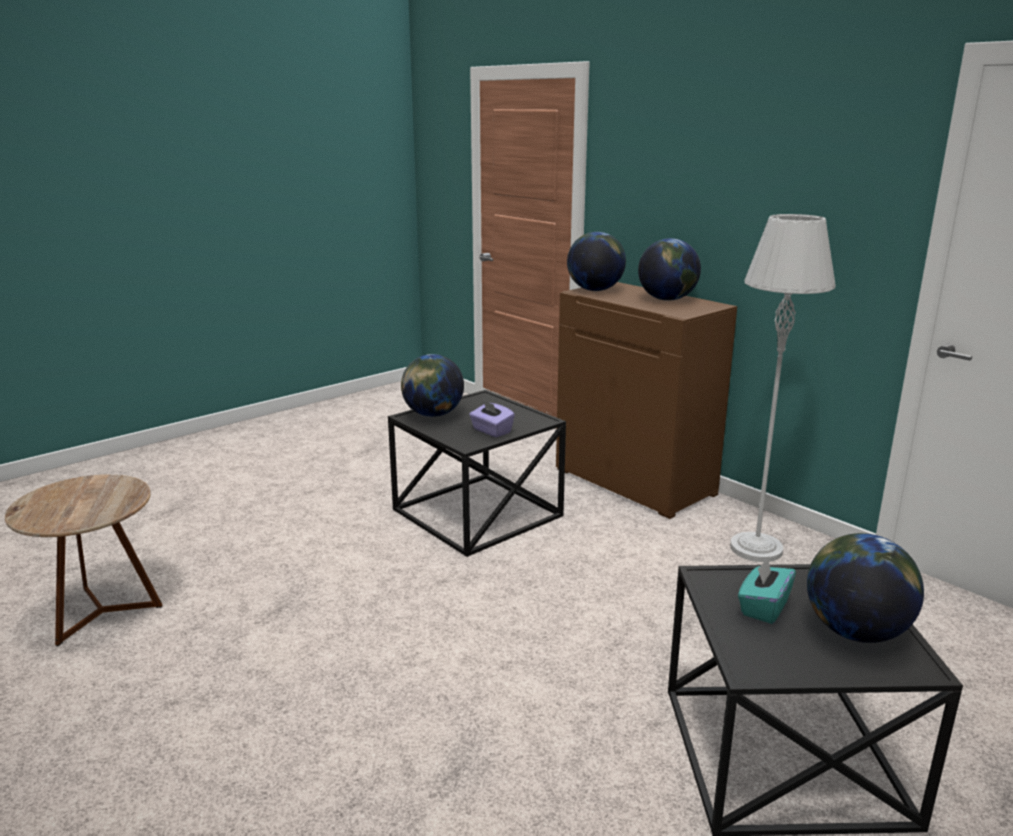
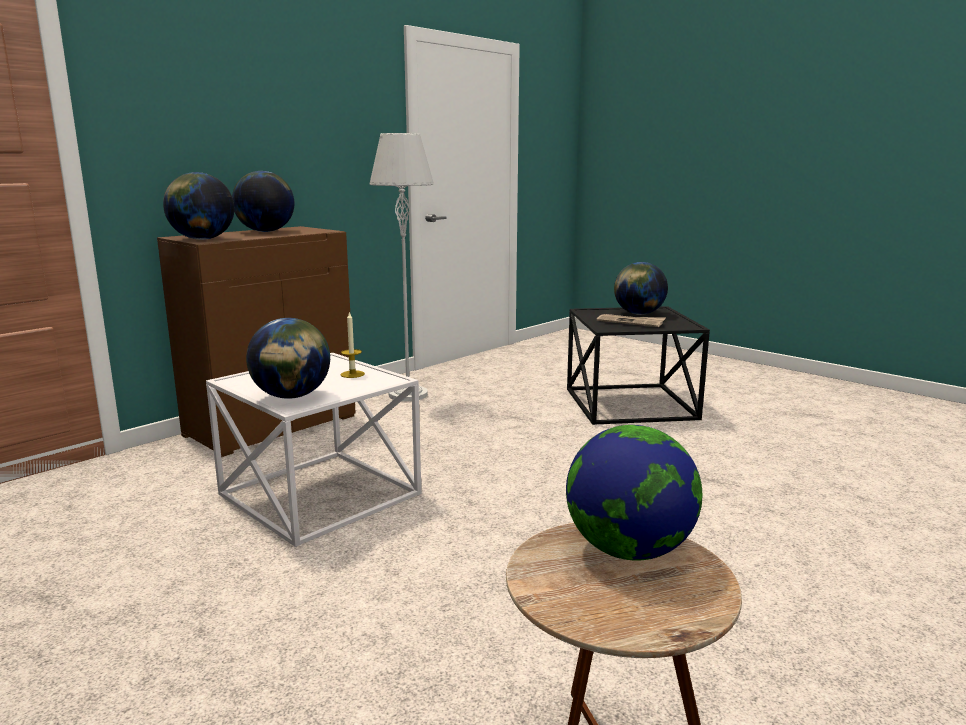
camera: 95 degrees left, 5 degrees down
(99, 506) = (629, 550): none -> globe
(478, 513) = (320, 493): black side table -> white side table
(491, 431) = (352, 374): purple tissue box -> candle
(763, 607) = (631, 322): turquoise tissue box -> newspaper

